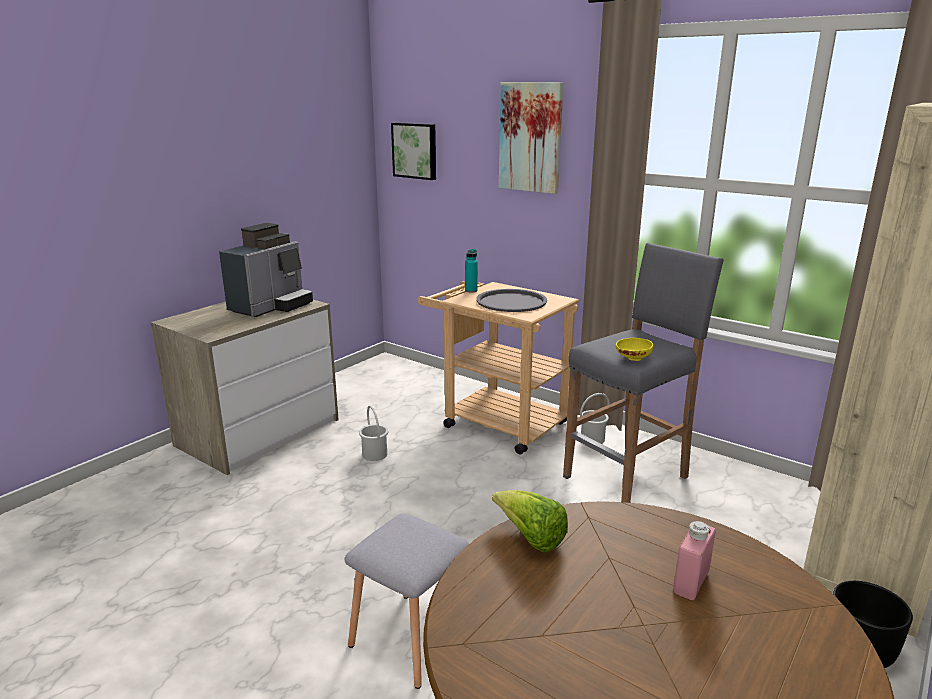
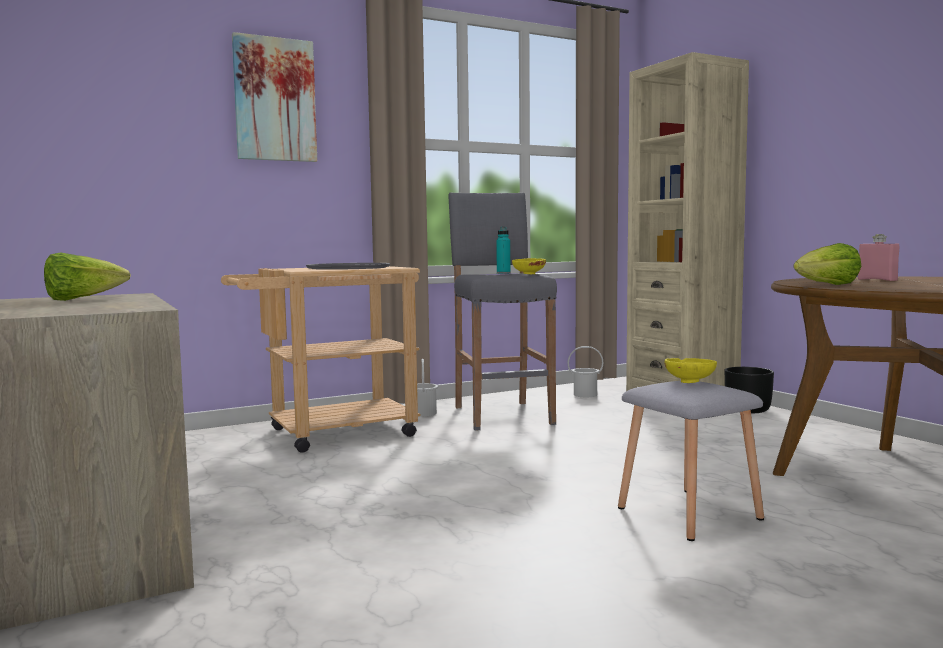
camera: 65 degrees left, 15 degrees down
(271, 306) = (82, 299): coffee machine -> lettuce
(375, 454) = (305, 489): white bucket -> white bucket (585, 394)
(415, 150) = (76, 112): picture -> none
(428, 539) = (690, 381): none -> yellow bowl
(471, 290) = (284, 268): turquoise bottle -> turquoise bottle (503, 273)

